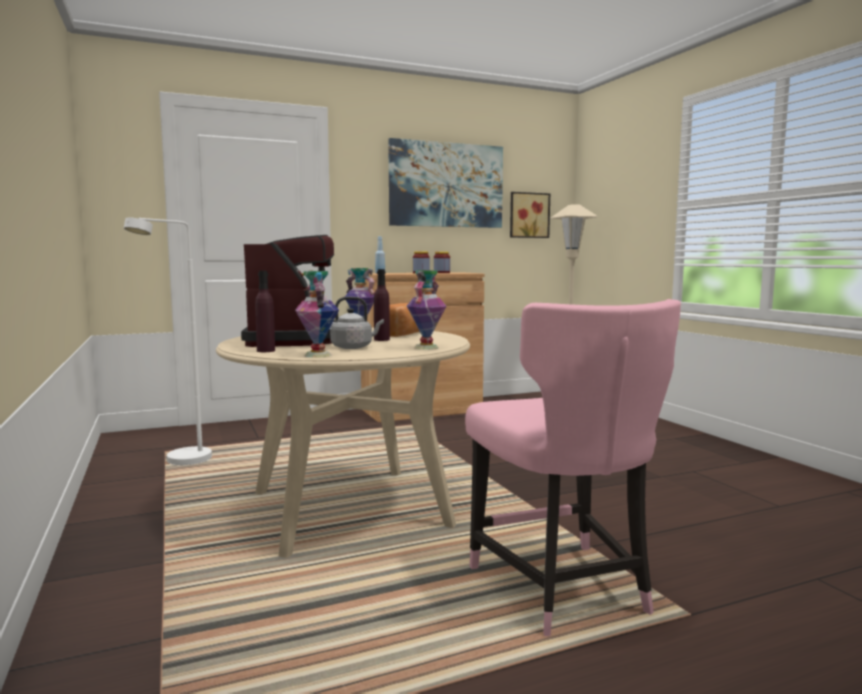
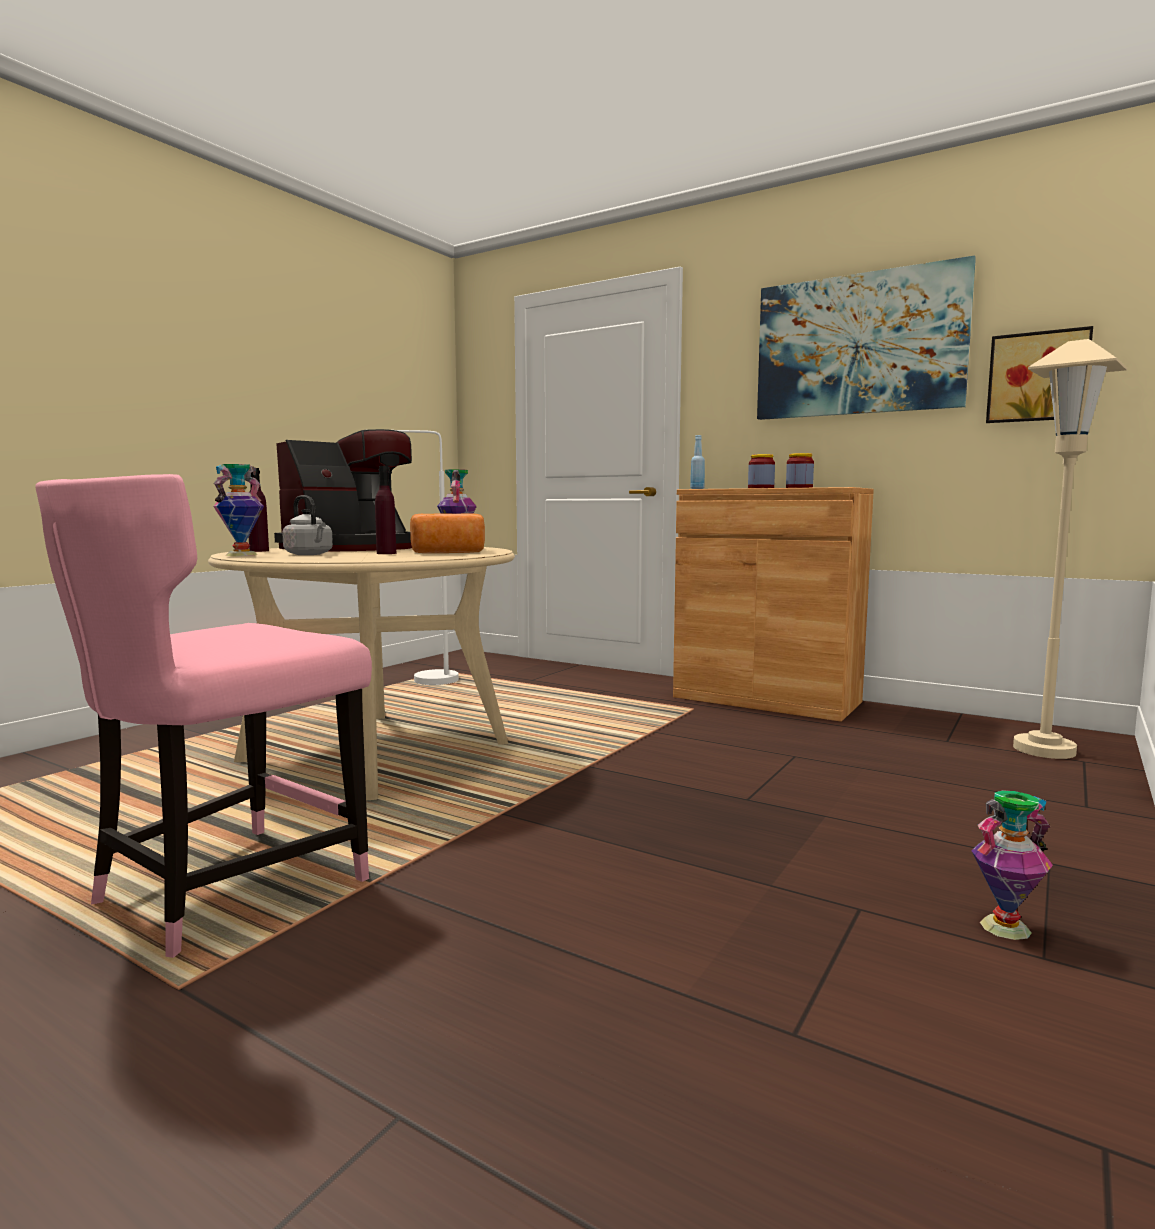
camera: 55 degrees right, 0 degrees up
(426, 347) = (335, 559): vase -> vase (1005, 926)

